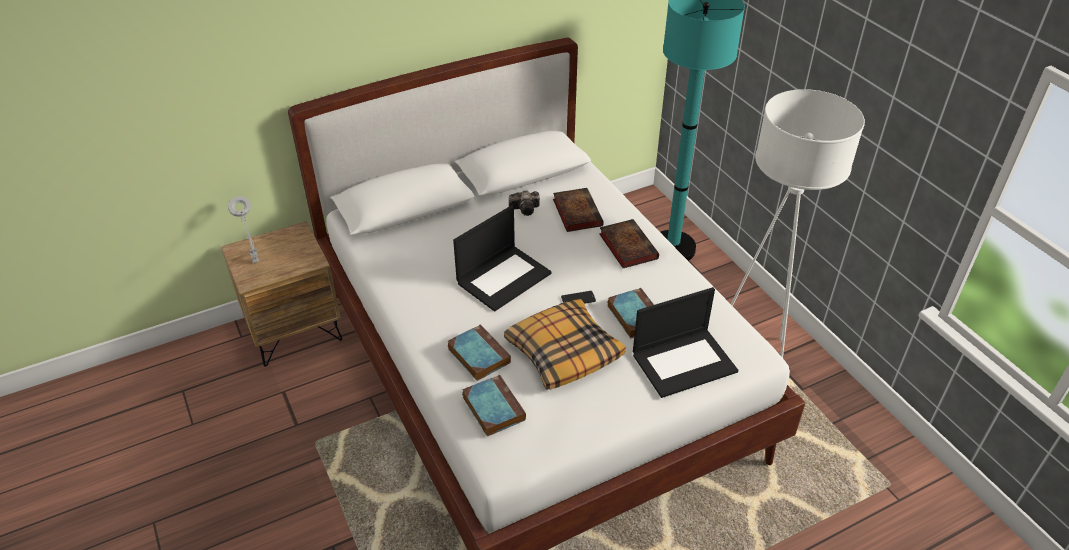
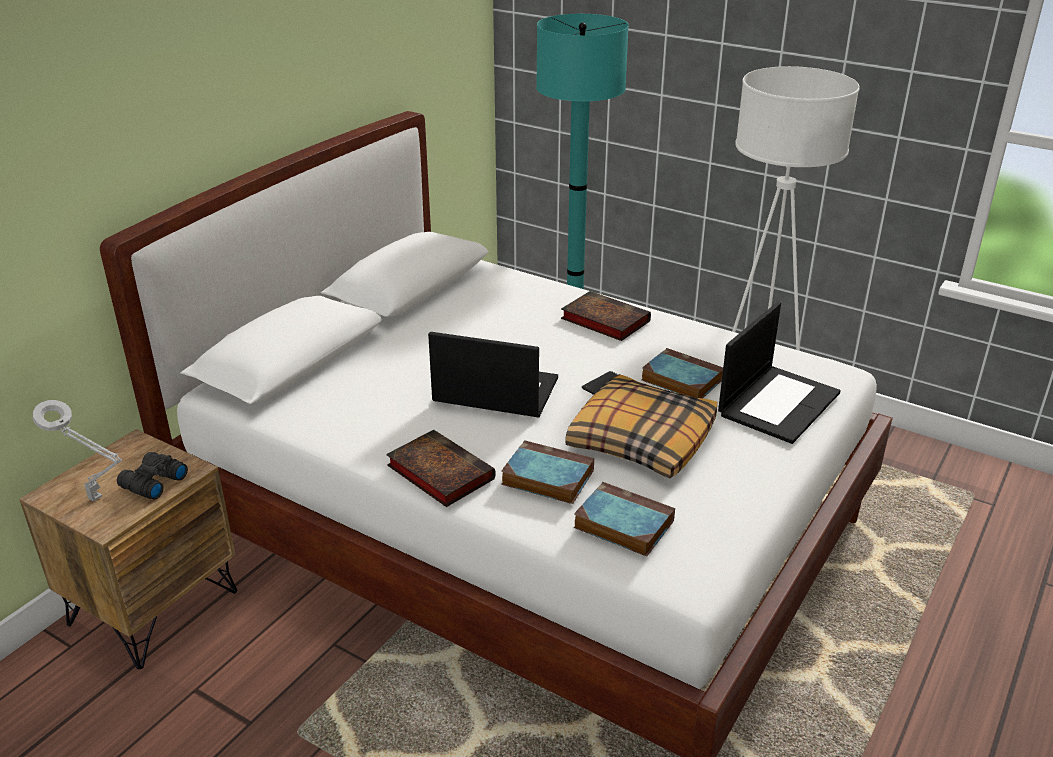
camera: 30 degrees left, 10 degrees down
(289, 262) = (152, 483): none -> black binoculars
(504, 277) = (494, 391): laptop -> laptop turned 90 degrees counterclockwise
(526, 209) = (451, 319): camera -> none
(576, 212) = (513, 306): book -> book (438, 472)

